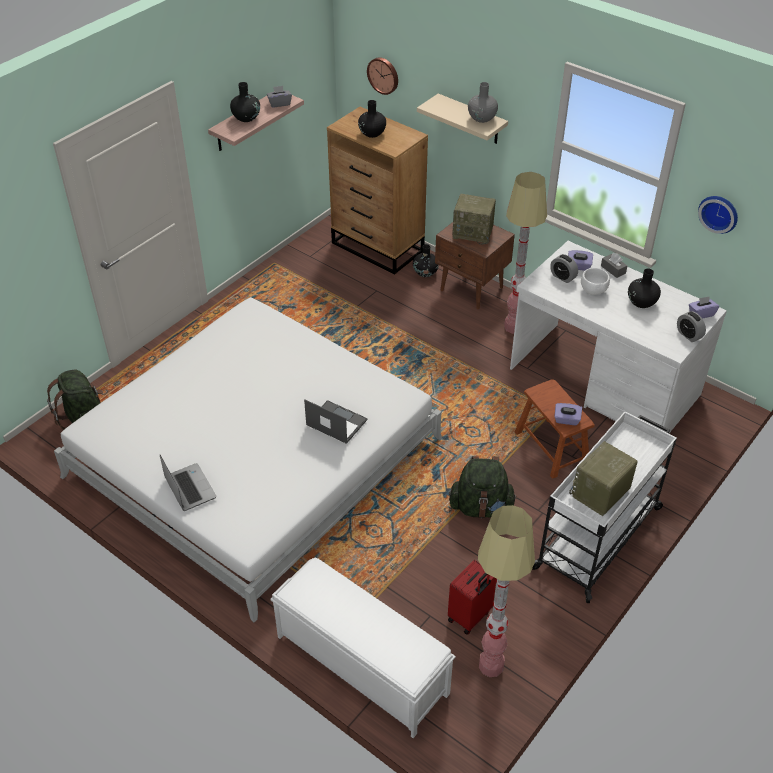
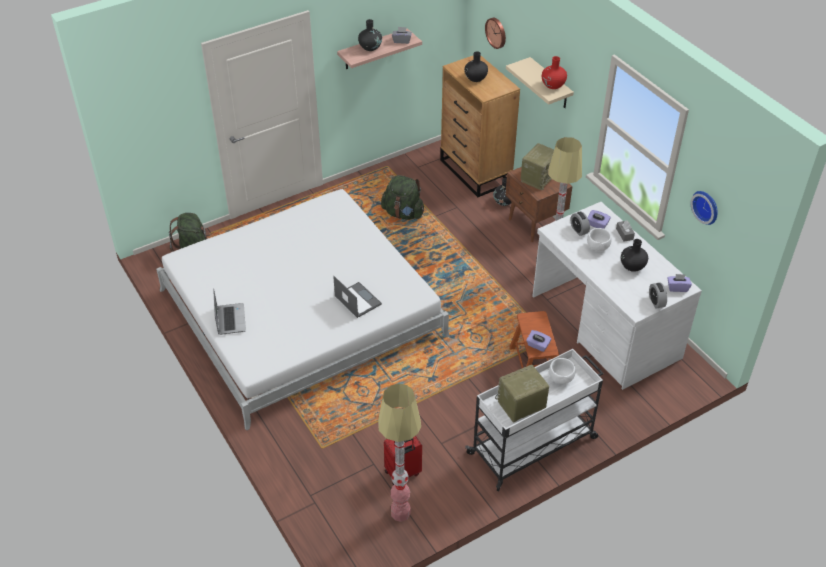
camera: 20 degrees right, 0 degrees up
(360, 664) = (306, 482): white bench -> none
(473, 233) = (538, 177): radio -> radio turned 90 degrees counterclockwise
(481, 507) = (453, 396): green backpack -> green backpack (403, 213)
(482, 118) = (553, 85): grey vase -> red vase
(625, 449) = (560, 378): none -> white bowl

